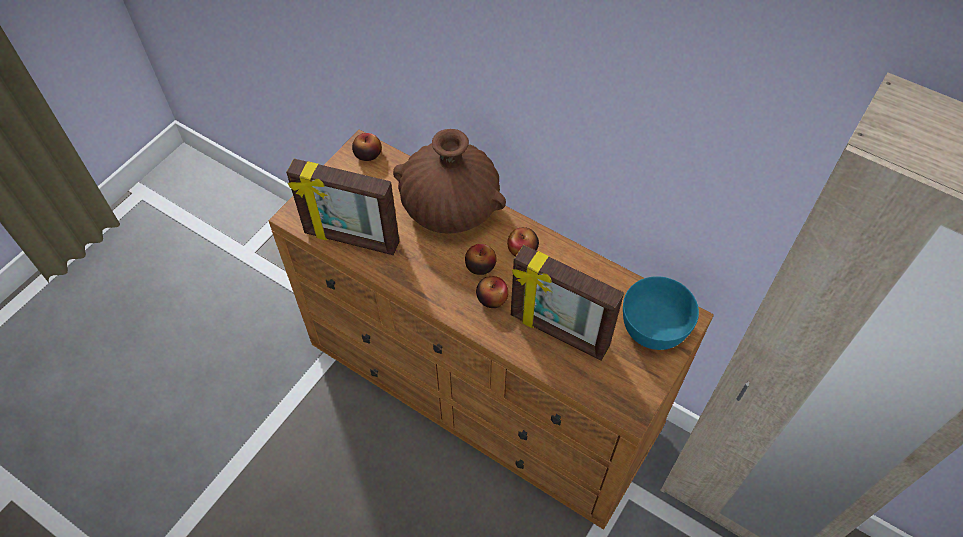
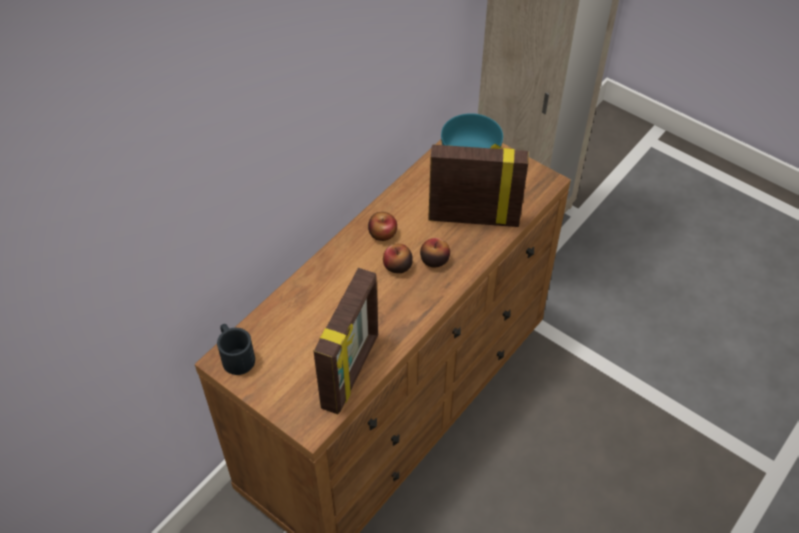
camera: 85 degrees left, 5 degrees down
(368, 154) = (235, 355): apple -> black mug
(450, 208) = (324, 285): brown vase -> none
(558, 333) = (473, 217): picture frame -> picture frame turned 120 degrees counterclockwise

